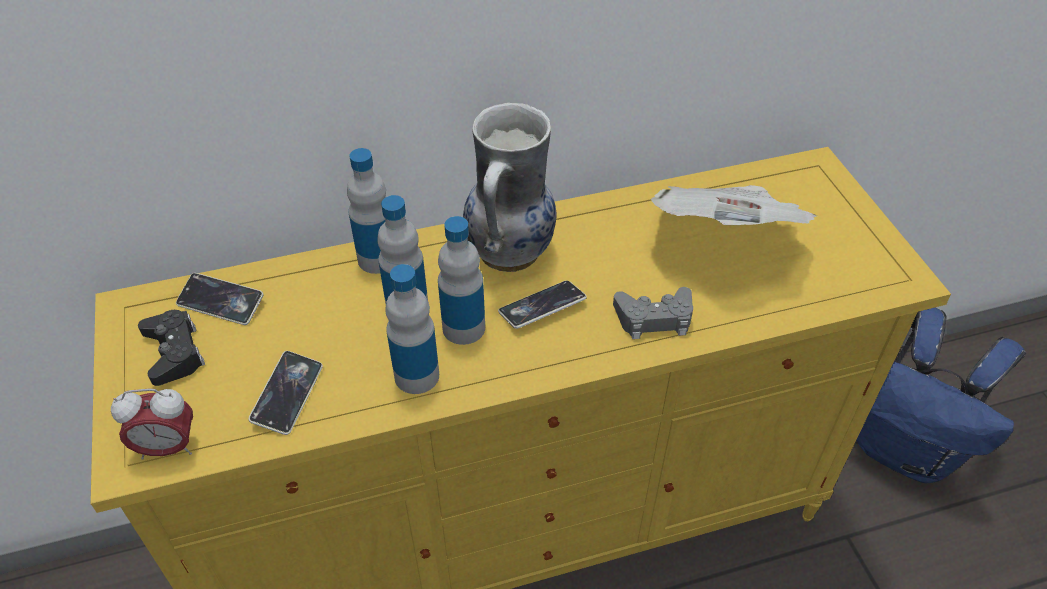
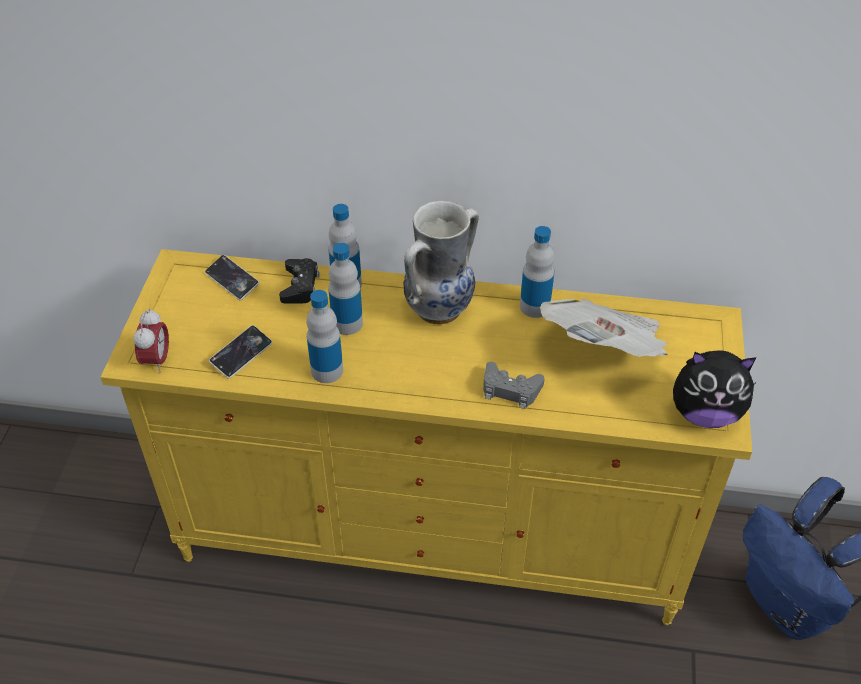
camera: 25 degrees right, 0 degrees up
(168, 447) = (157, 360): alarm clock -> alarm clock turned 105 degrees counterclockwise
(174, 352) = (188, 303): black game controller -> black game controller (300, 286)
(463, 328) = (375, 350): bottle -> bottle (534, 306)
(542, 308) = (436, 355): phone -> none
(875, 269) = (705, 413): none -> plush toy

